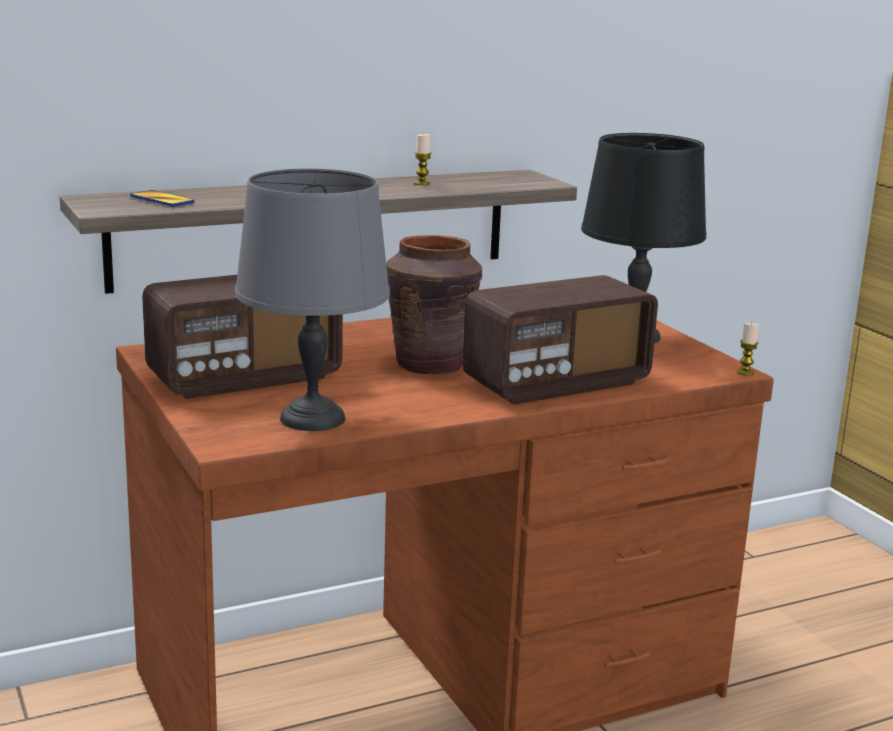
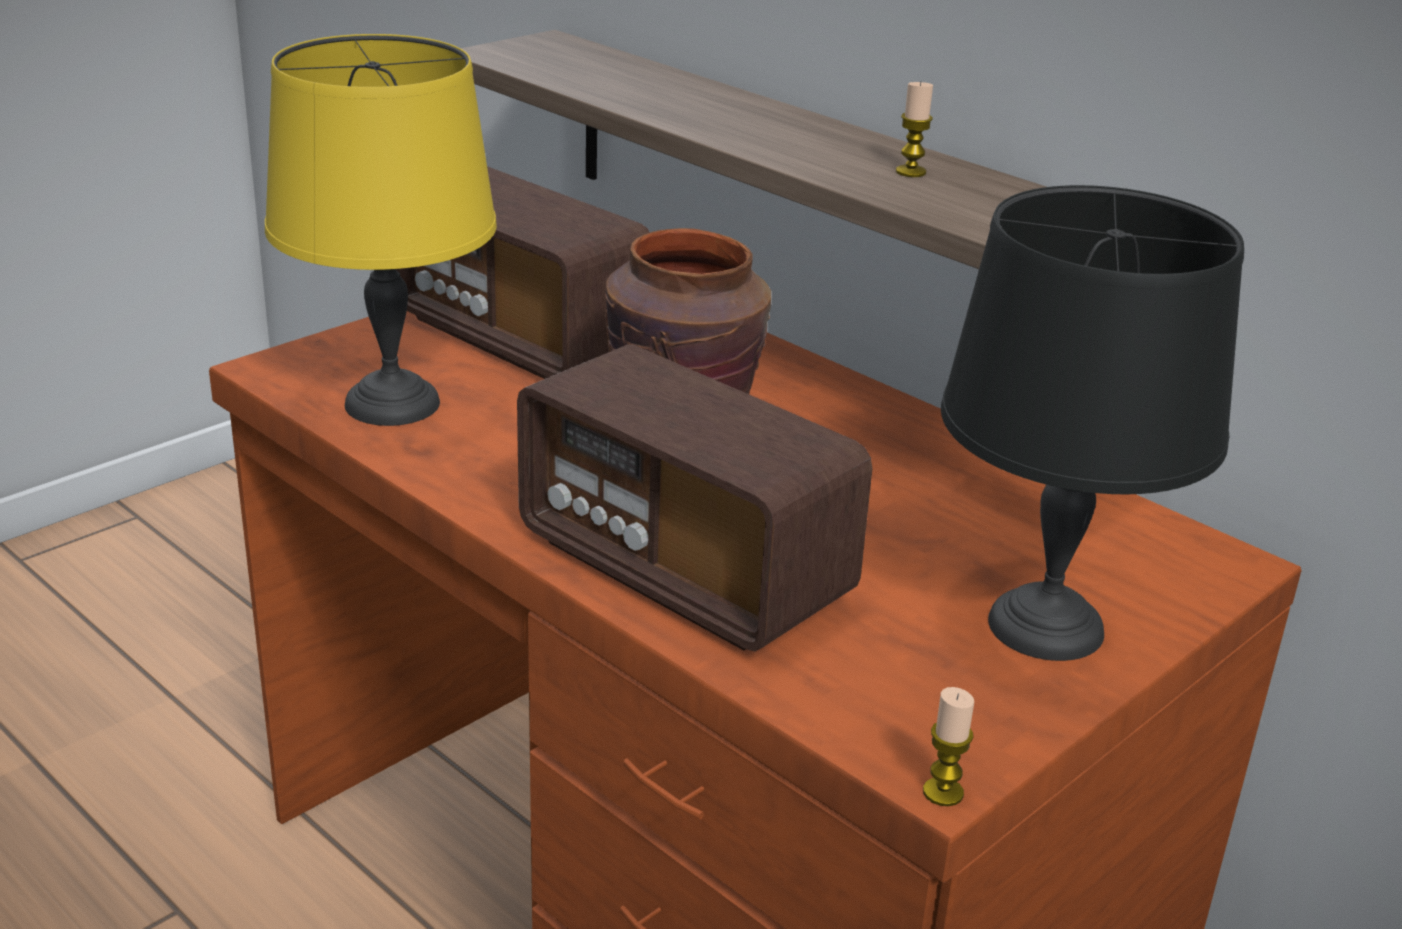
camera: 70 degrees right, 10 degrees up
(162, 200) = (580, 66): phone -> none
(312, 419) = (390, 404): grey table lamp -> yellow table lamp

